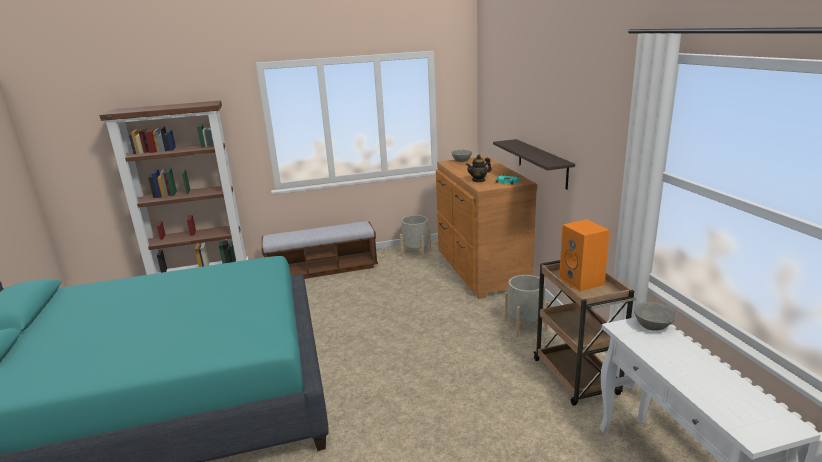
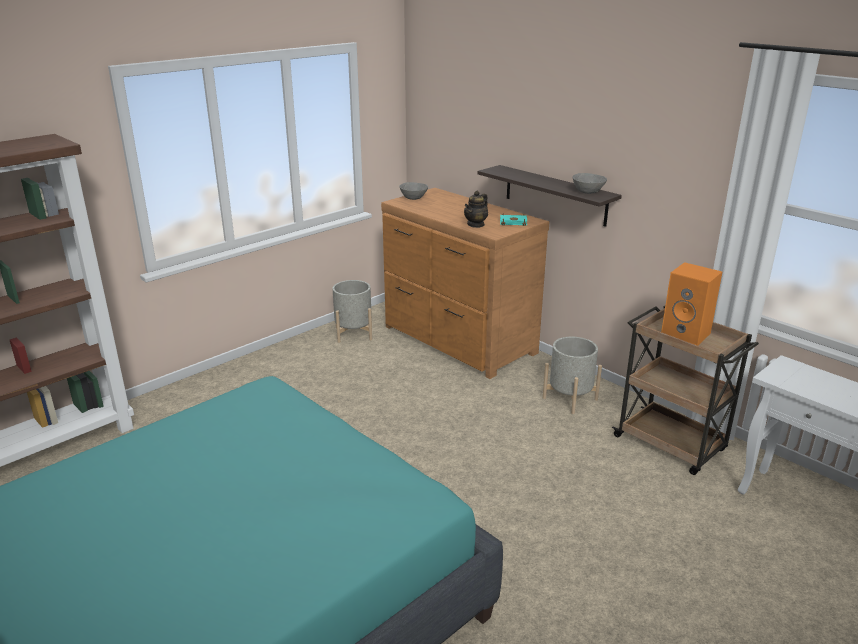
camera: 30 degrees left, 5 degrees up
(322, 270) = (241, 384): bench -> none
(652, 326) = (795, 368): grey bowl -> grey bowl (588, 192)

